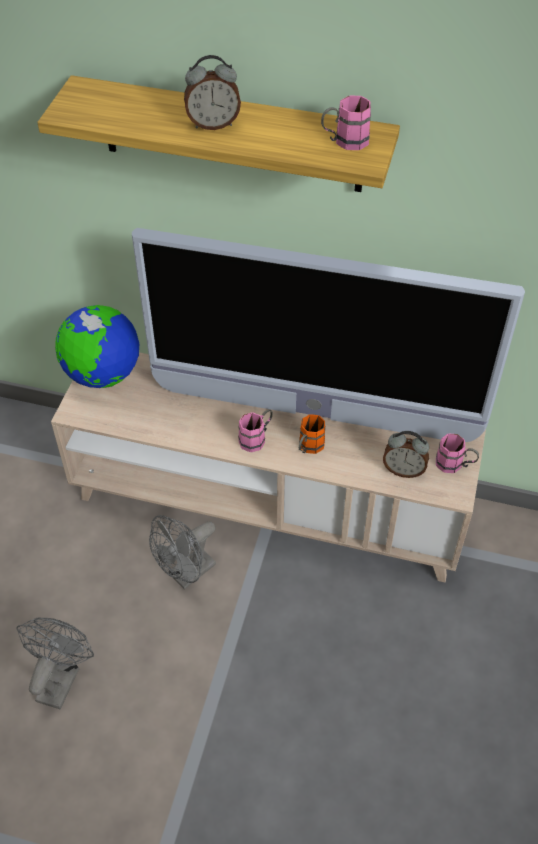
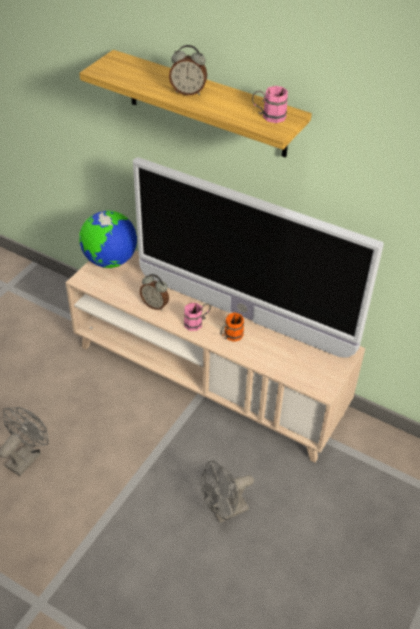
camera: 15 degrees right, 5 degrees down
(187, 574) = (134, 412): grey fan -> grey fan (224, 512)
(403, 470) = (291, 366): alarm clock -> alarm clock (155, 305)
(454, 465) = (330, 371): pink mug -> none

